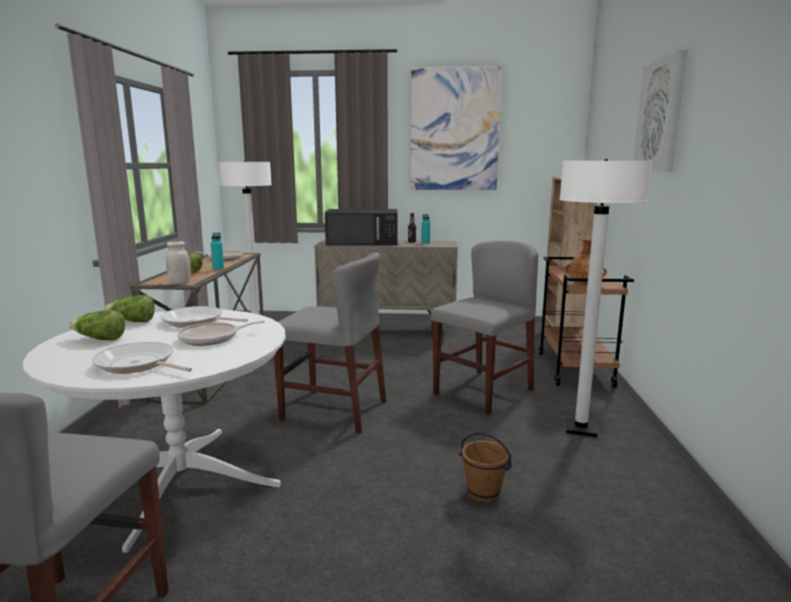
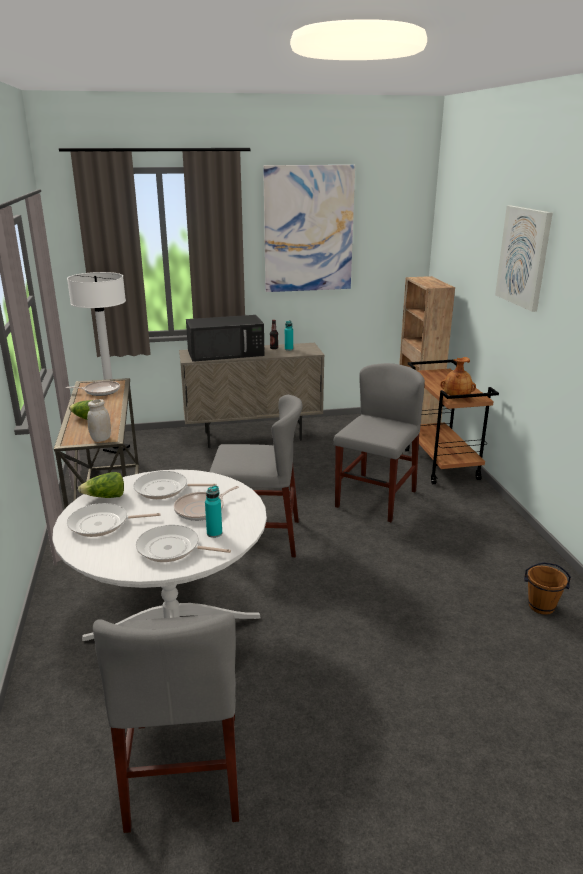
camera: 15 degrees left, 10 degrees up
(100, 339) = (102, 524): lettuce -> frying pan
(218, 269) = (115, 411): turquoise bottle -> turquoise bottle (214, 533)
(483, 493) = (419, 595): brown bucket -> brown bucket (541, 606)
(580, 429) = (467, 525): white floor lamp -> none

